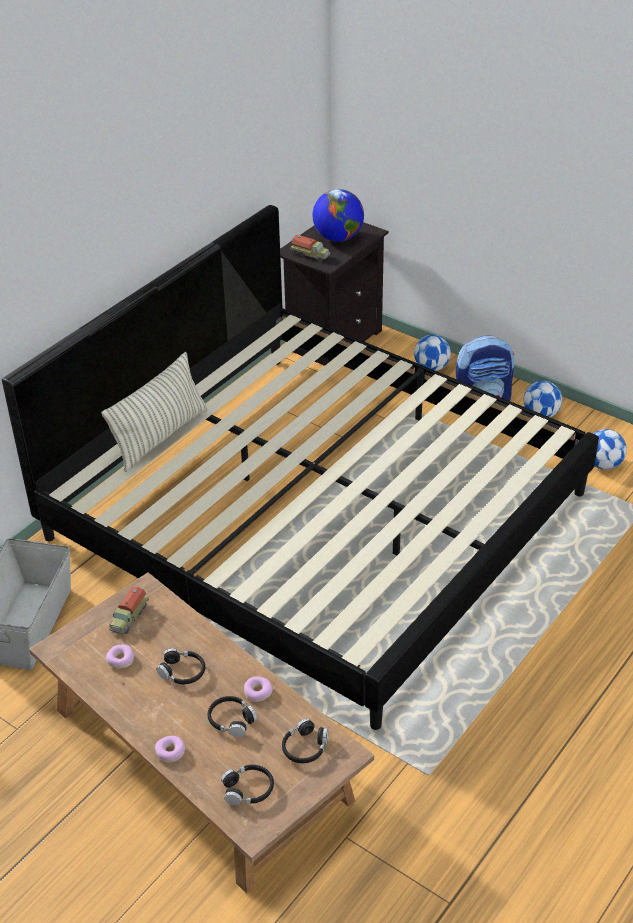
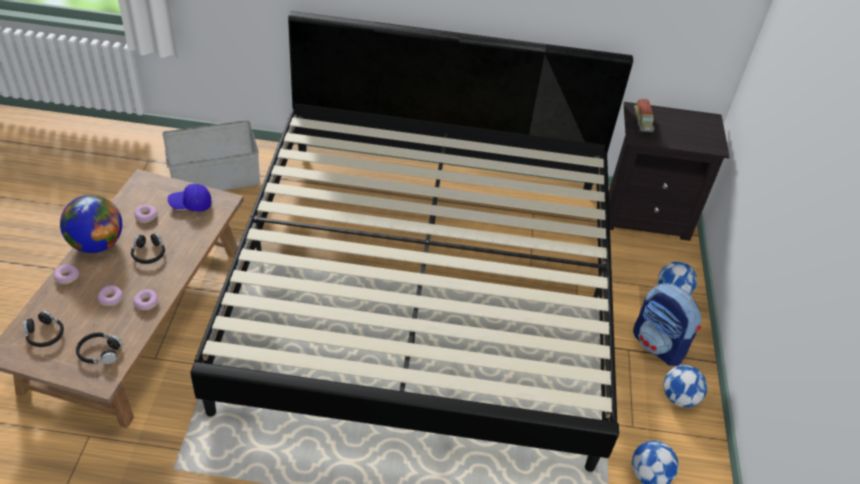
camera: 55 degrees right, 5 degrees up
(129, 617) = (190, 204): toy truck -> blue cap
(160, 436) = (393, 145): pillow -> none
(231, 720) = (111, 298): black headphones -> donut
(338, 238) = (684, 130): globe -> globe (97, 244)

